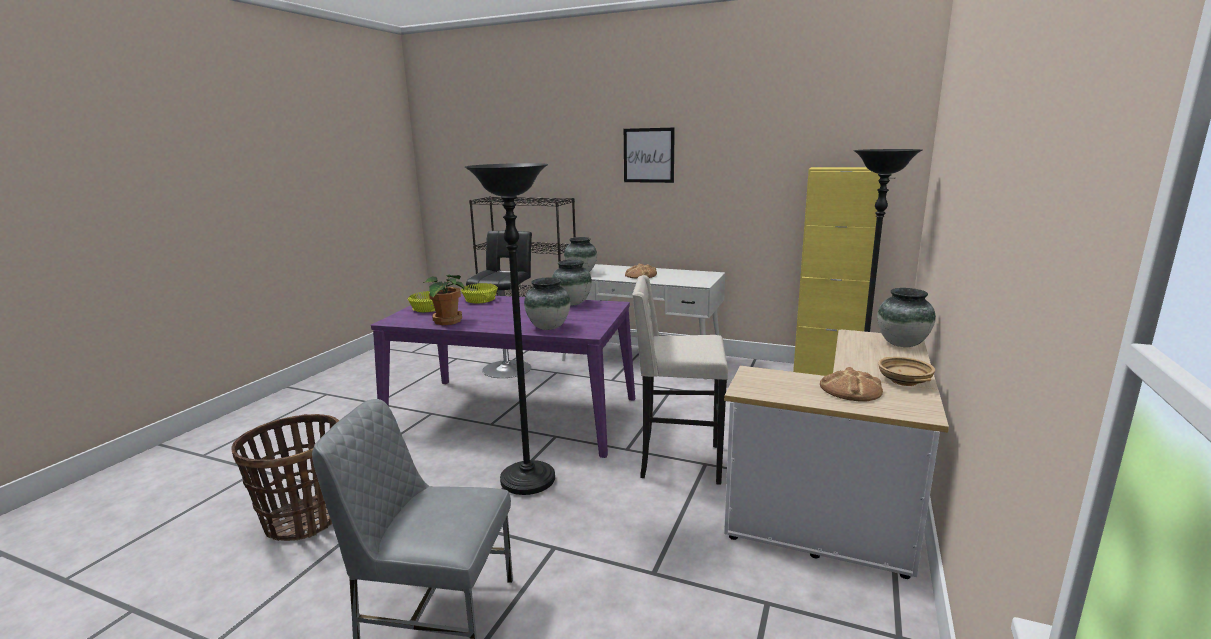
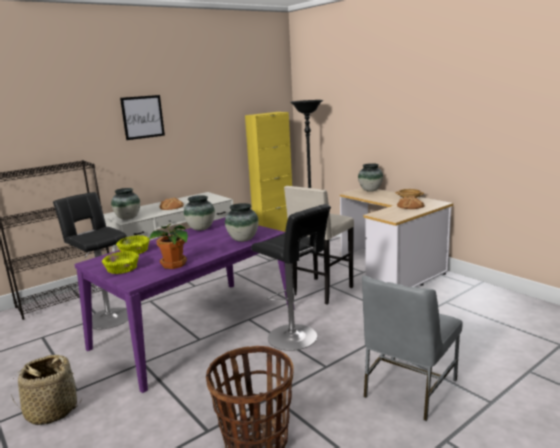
camera: 60 degrees left, 0 degrees up
(344, 406) = (51, 411): none -> basket
(527, 481) = (295, 338): black floor lamp -> black stool

